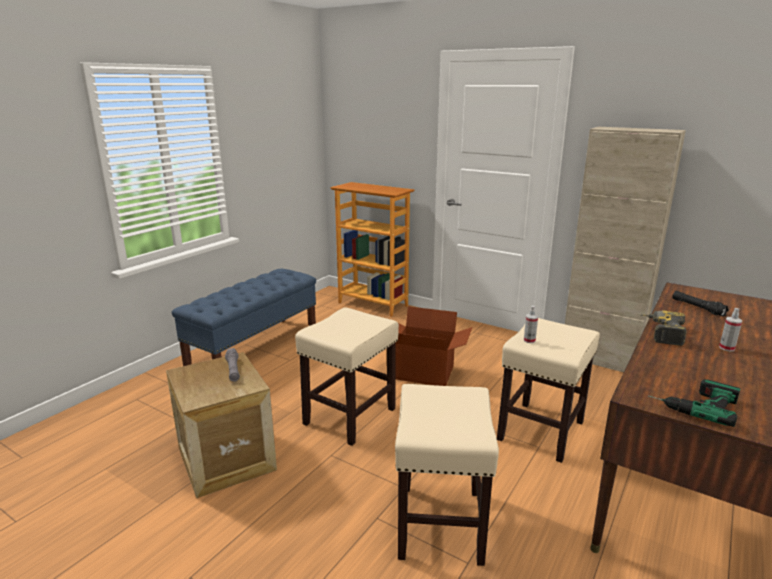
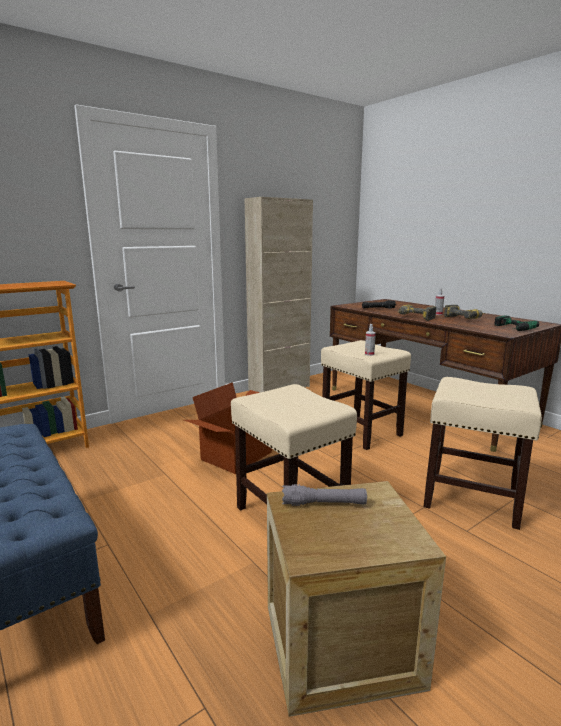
camera: 70 degrees left, 5 degrees down
(723, 368) = (465, 318): none -> power drill

